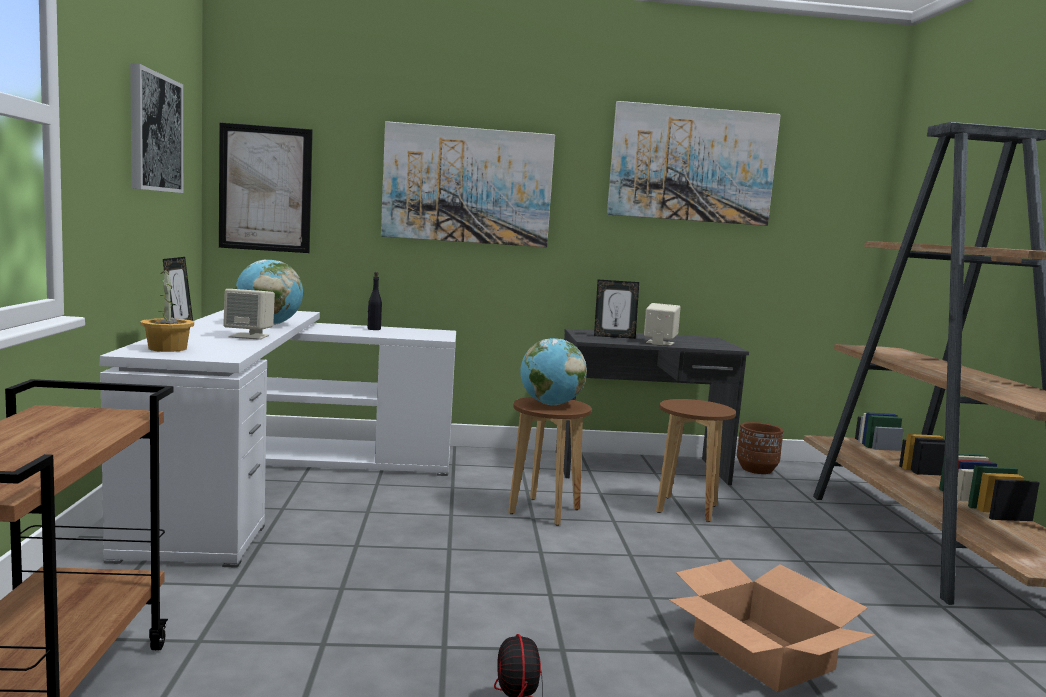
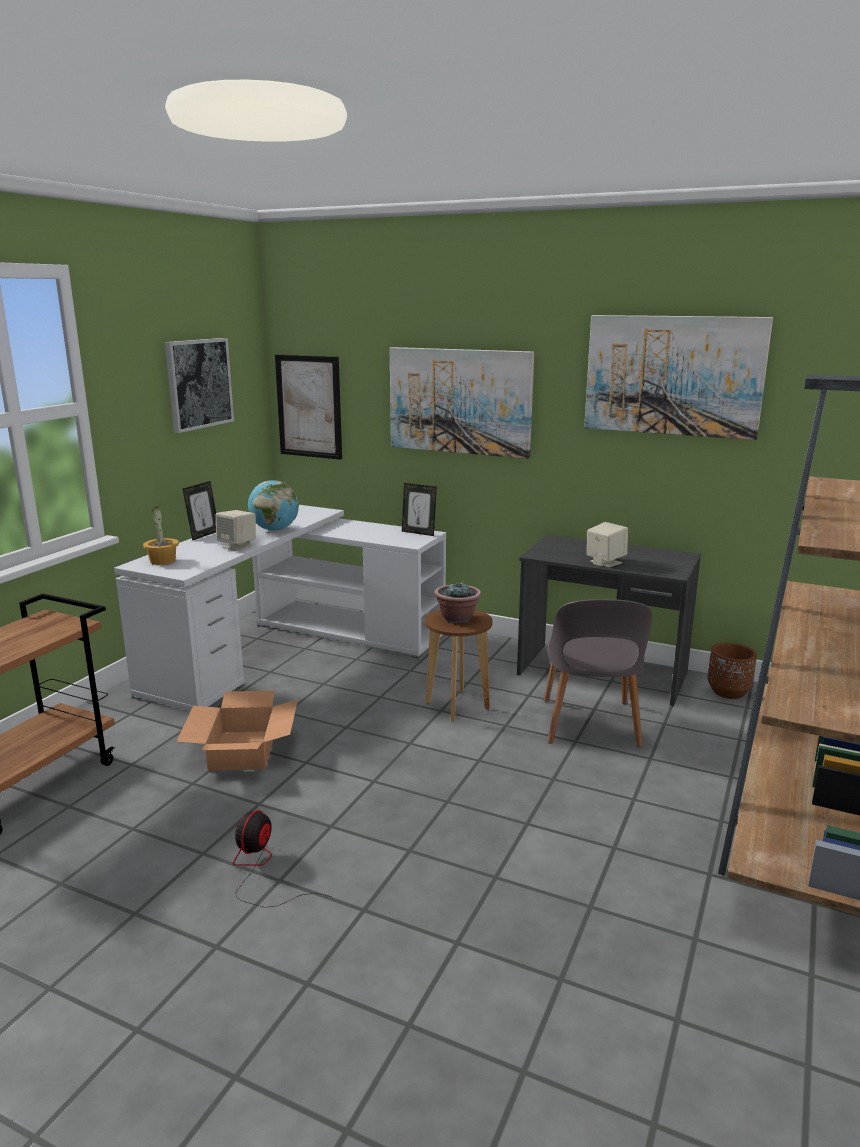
camera: 30 degrees right, 10 degrees up
(373, 329) = (374, 529): black bottle -> none
(550, 404) = (457, 618): globe -> potted plant
(614, 336) = (573, 550): picture frame -> picture frame (419, 533)
(687, 509) = (590, 725): brown stool -> grey chair
(762, 653) = (474, 869): cardboard box -> cardboard box (242, 750)

